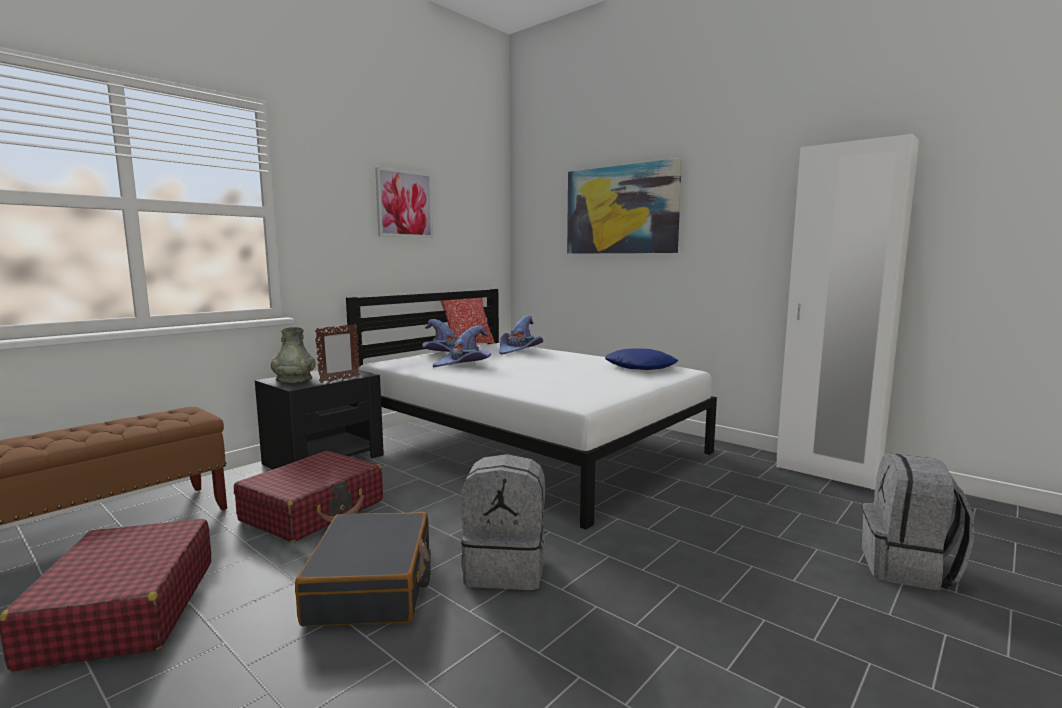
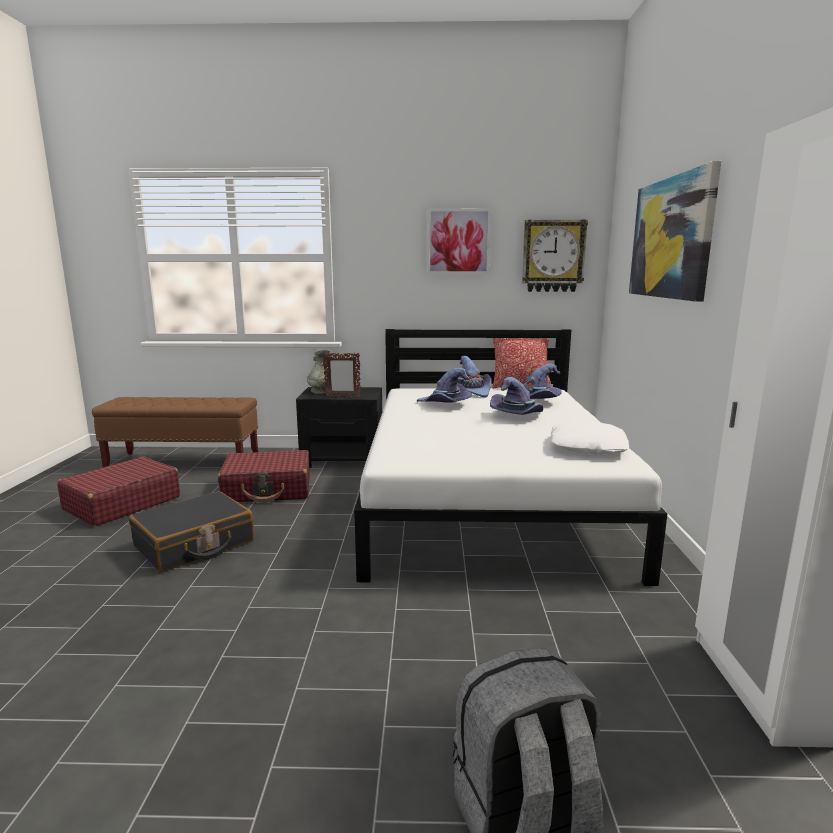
camera: 50 degrees right, 5 degrees up
(476, 223) = (553, 256): none -> wall clock
(506, 568) = (257, 575): grey backpack -> none
(543, 361) = (517, 416): none -> purple hat
(641, 367) = (588, 447): blue pillow -> white pillow

